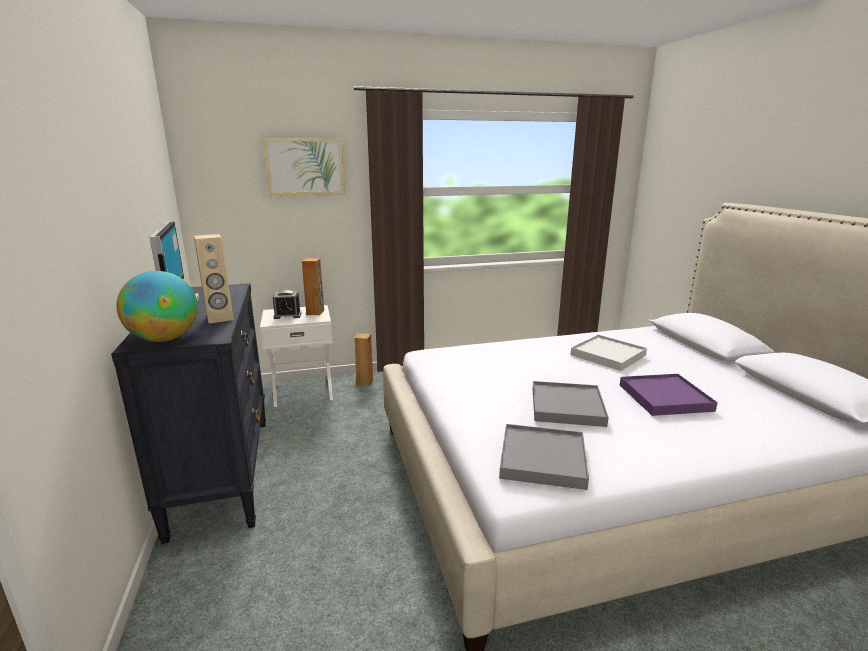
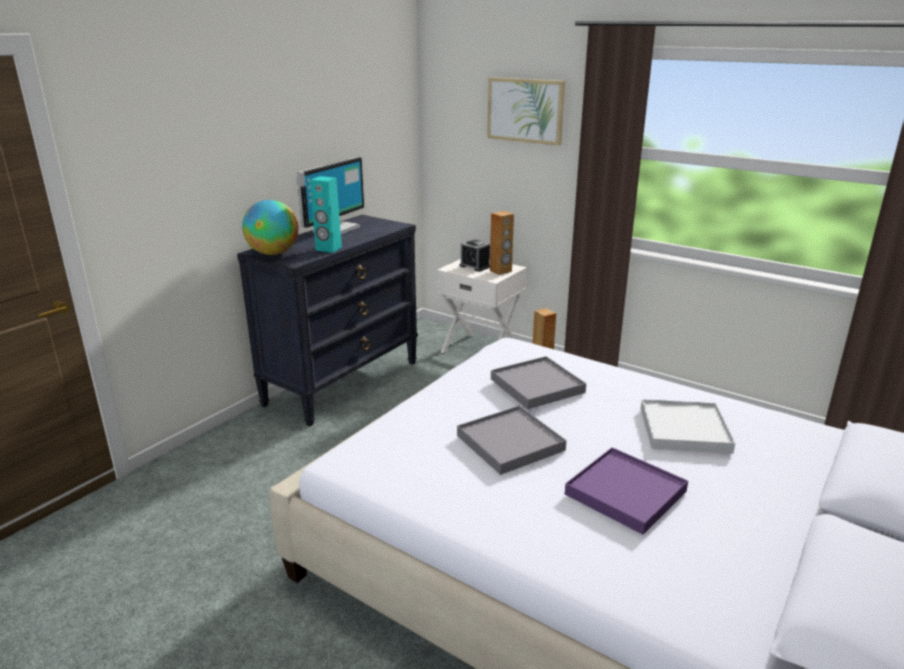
camera: 50 degrees right, 5 degrees up
(220, 318) = (328, 249): beige speaker -> turquoise speaker
(543, 459) = (395, 459): grey tray -> grey tray (537, 386)

